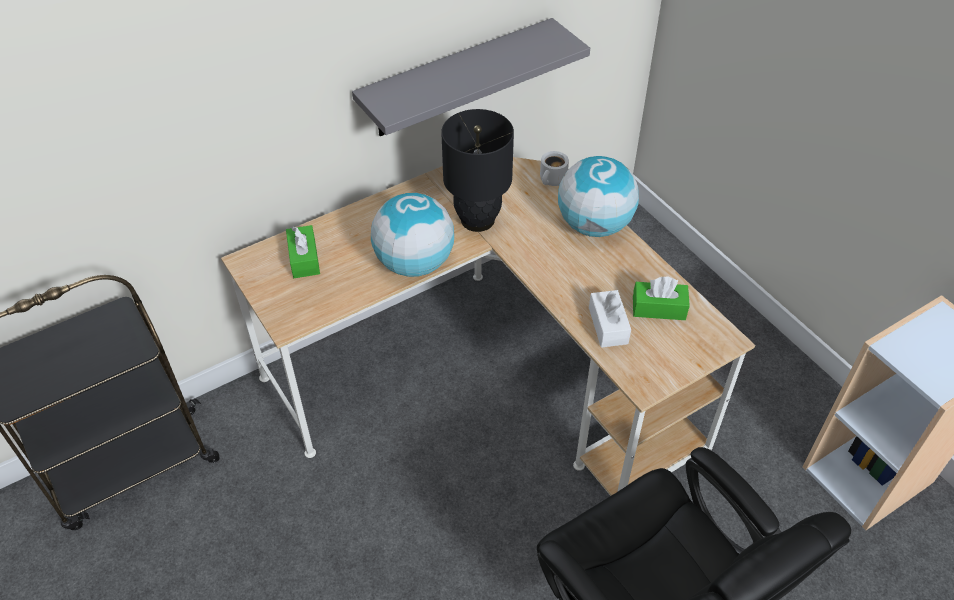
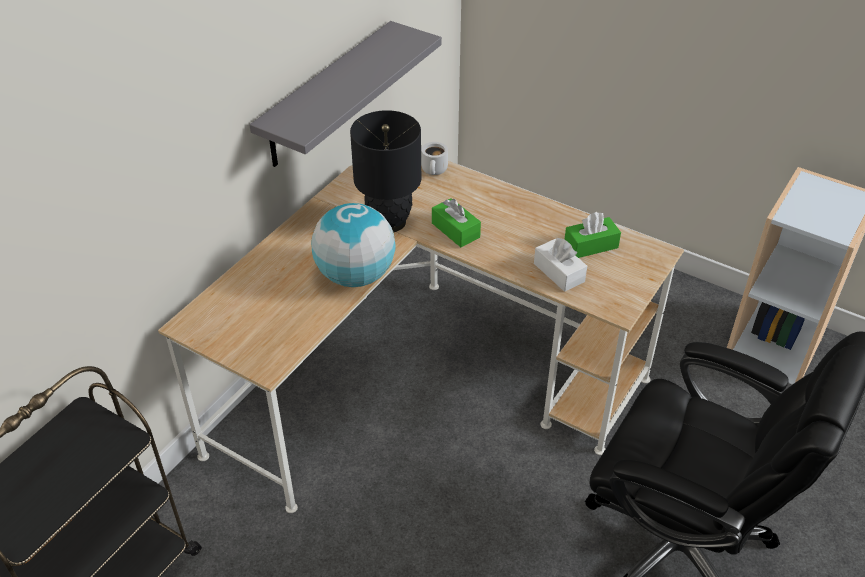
camera: 25 degrees left, 5 degrees down
(304, 259) = (245, 304): green tissue box -> green tissue box (455, 230)
(594, 225) = (494, 196): globe -> none

